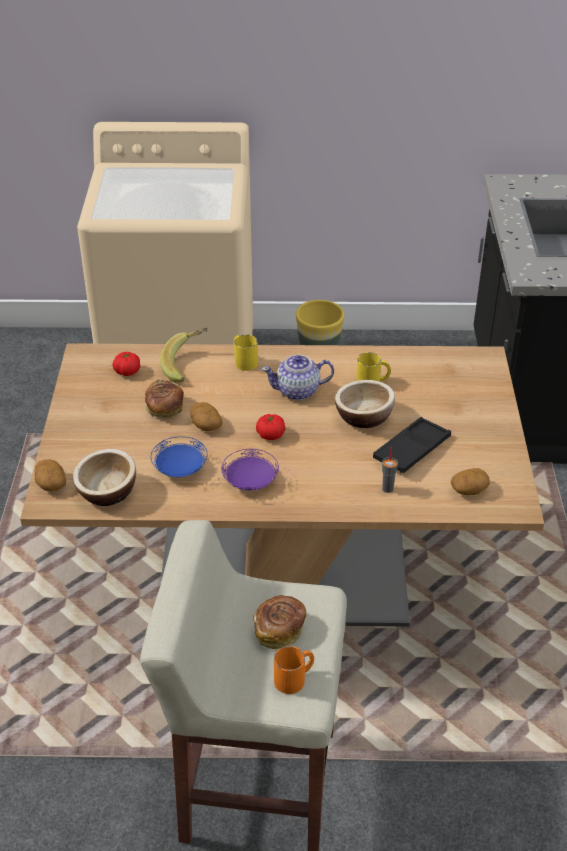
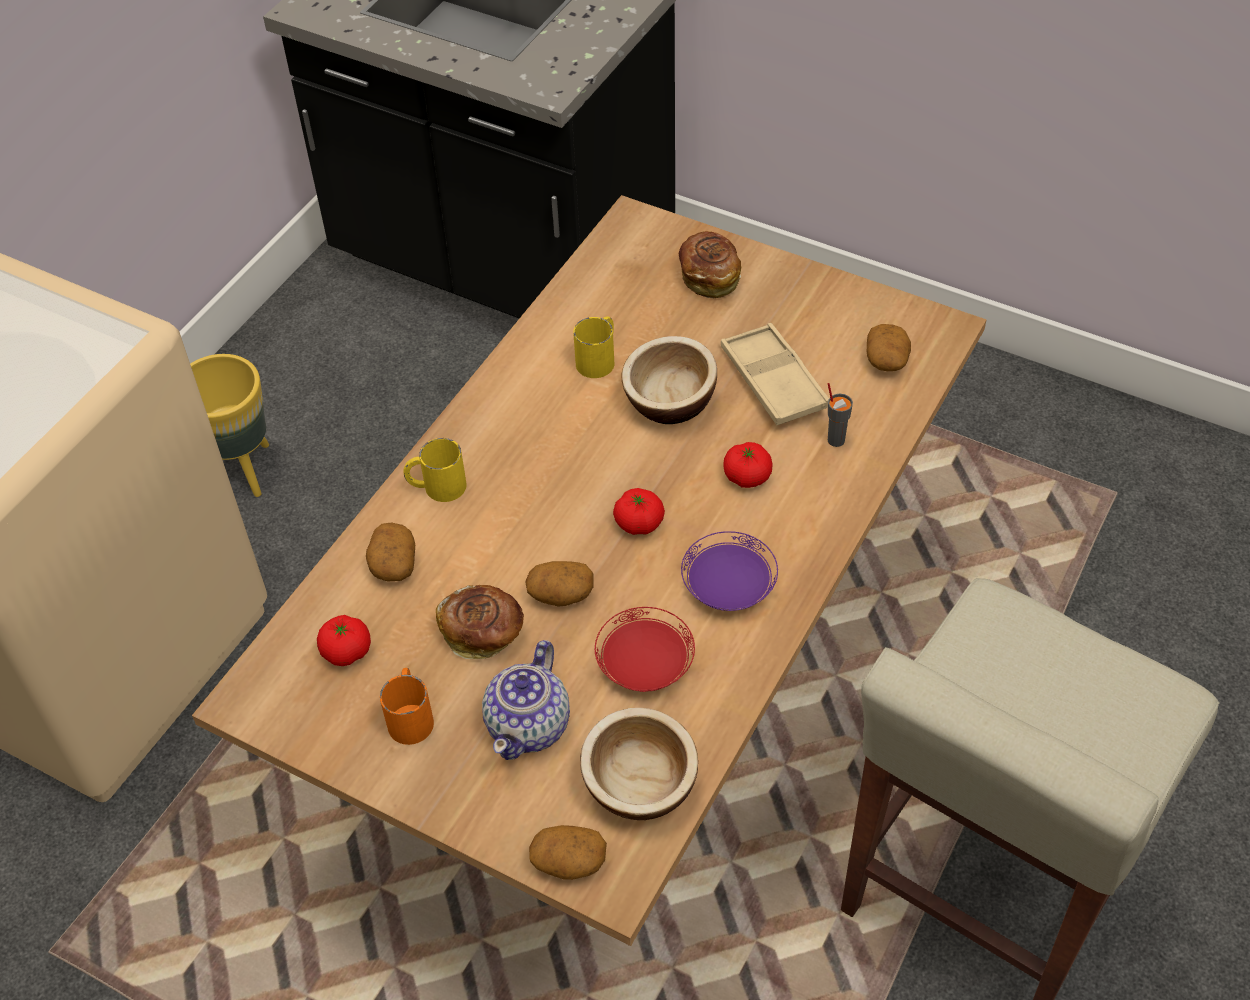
camera: 60 degrees left, 10 degrees up
(180, 468) = (645, 665): blue plate -> red plate
(187, 365) = (393, 563): banana -> potato
(279, 630) = (1029, 676): bread -> bread (709, 276)
(295, 678) = (1124, 694): orange mug -> orange mug (410, 715)
(298, 391) = (560, 450): teapot -> teapot (529, 725)
(333, 463) = (747, 476): none -> tomato
(411, 450) = (773, 381): black tray -> beige tray

